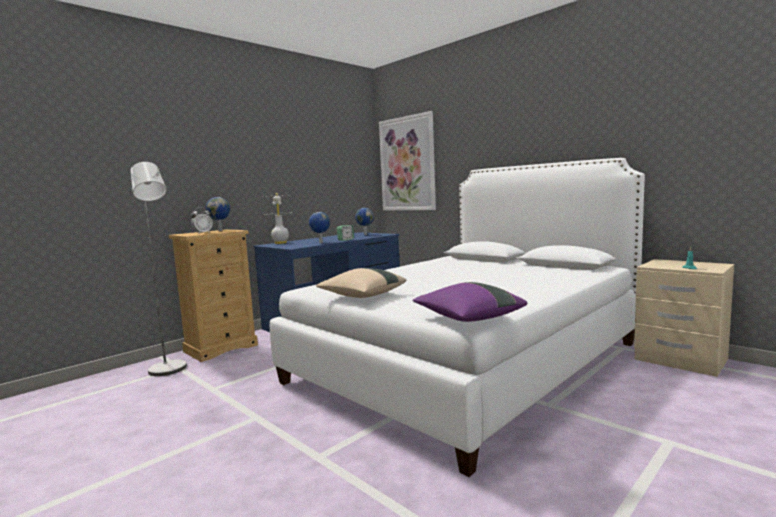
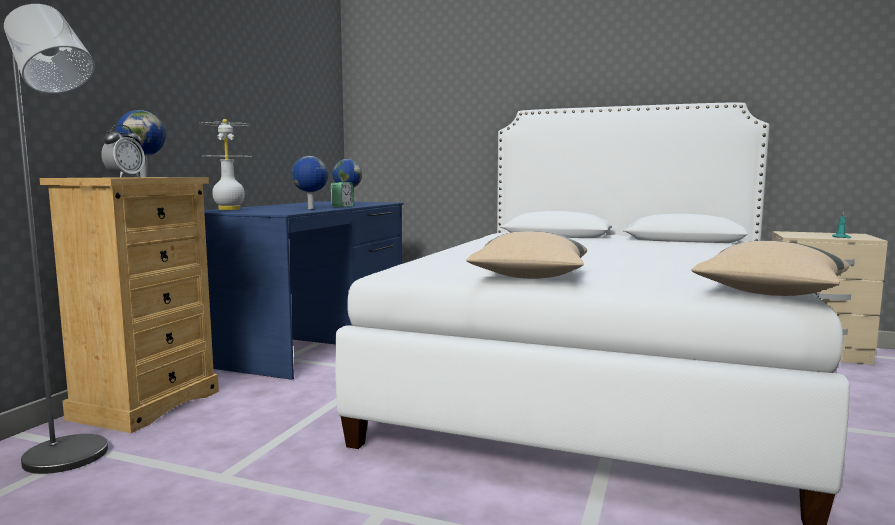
camera: 25 degrees left, 0 degrees up
(407, 164) = (400, 98): picture -> none
(468, 318) = (769, 294): purple pillow -> beige pillow

